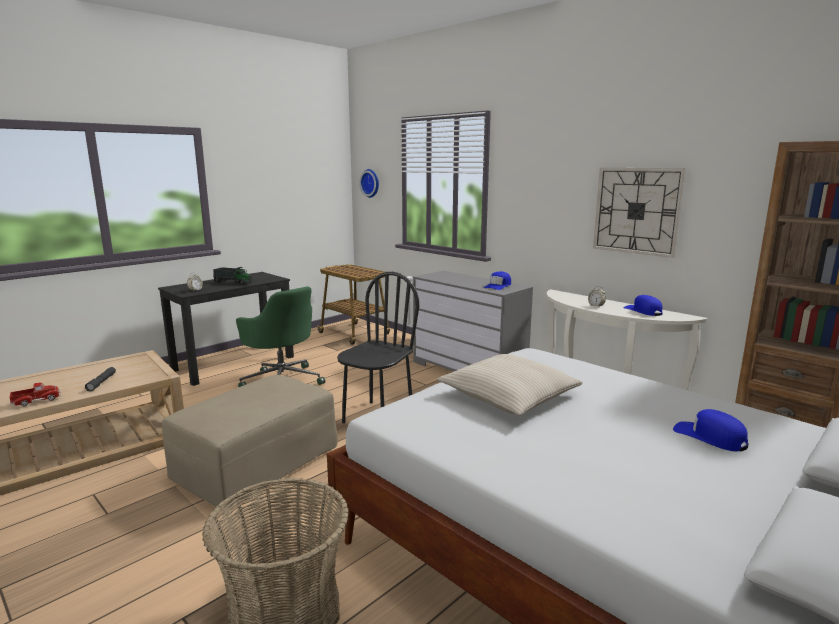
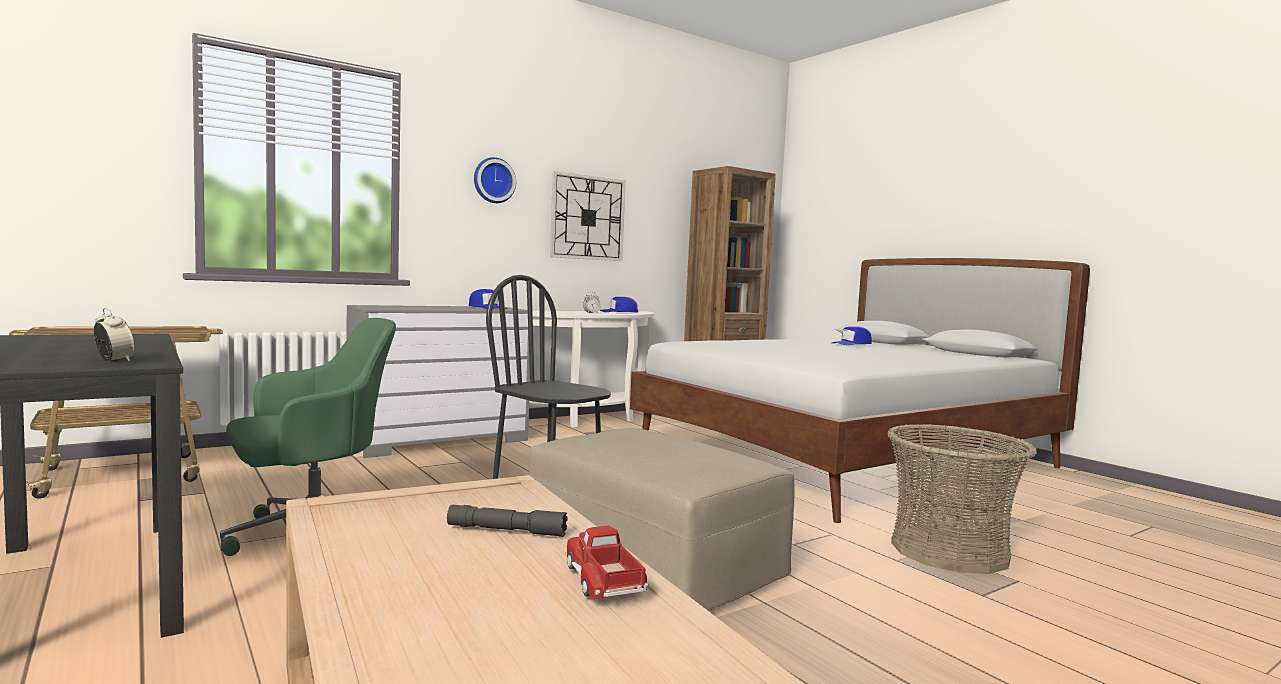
camera: 80 degrees left, 10 degrees down
(233, 282) = (95, 346): toy truck -> none
(371, 183) = (77, 145): wall clock -> wall clock (493, 180)
(509, 396) = (787, 352): beige pillow -> none

